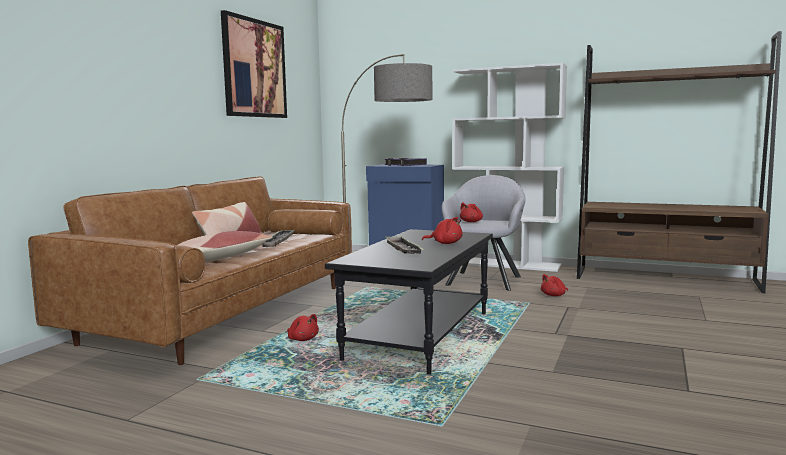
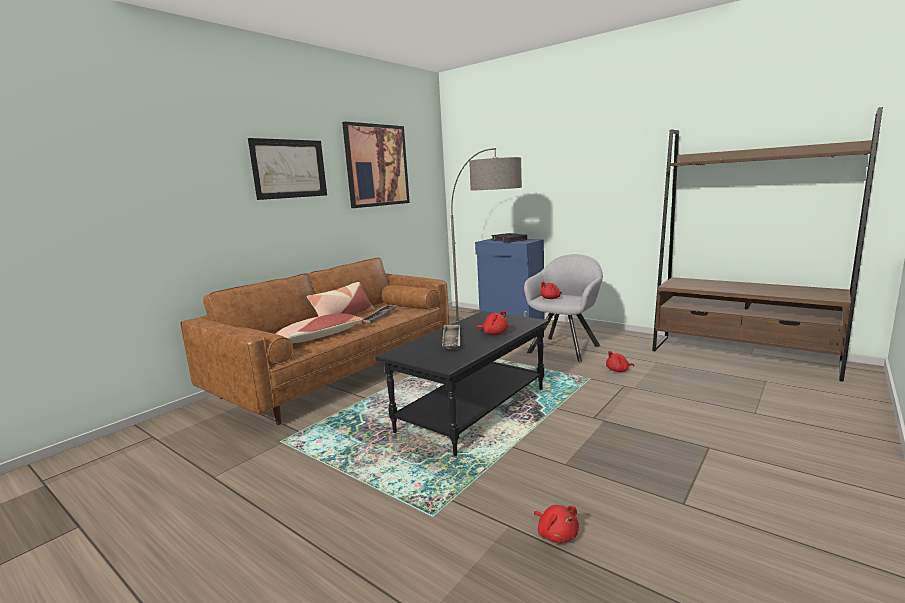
camera: 15 degrees right, 5 degrees up
(162, 57) = (289, 169): none -> picture
(302, 339) = (379, 406): red plush toy -> red plush toy (556, 534)
(507, 264) = (595, 330): white bookcase -> none

